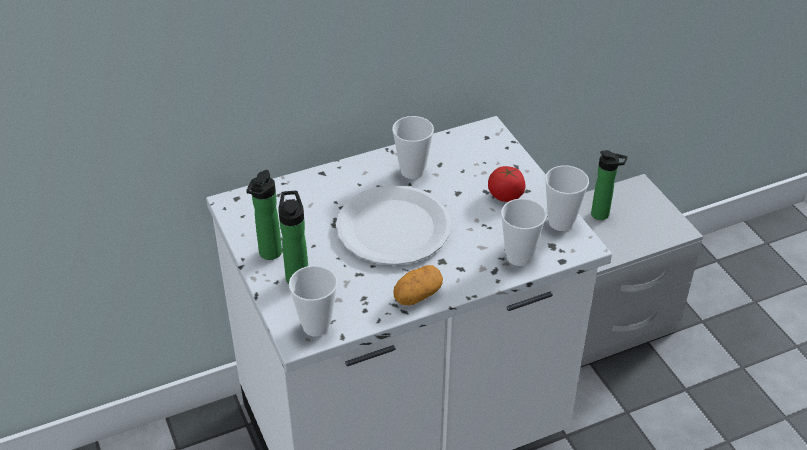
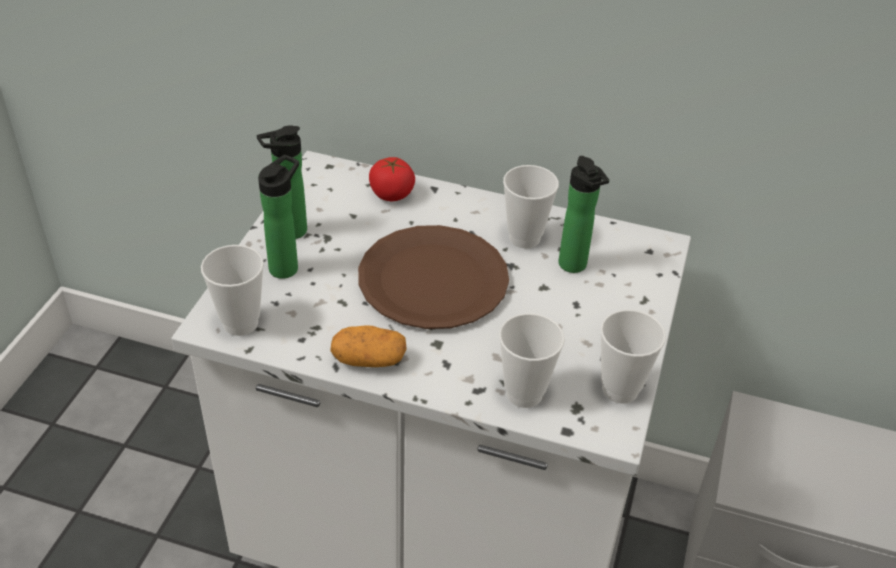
camera: 40 degrees right, 0 degrees up
(393, 227) = (433, 280): white plate -> brown plate
(505, 195) = (592, 321): tomato -> tomato (391, 194)
(603, 215) = (800, 447): bottle -> bottle (574, 267)

